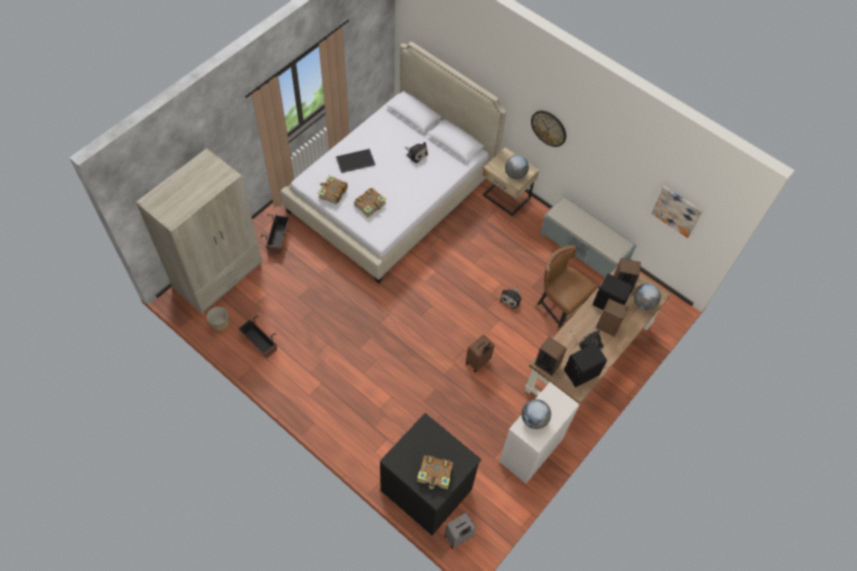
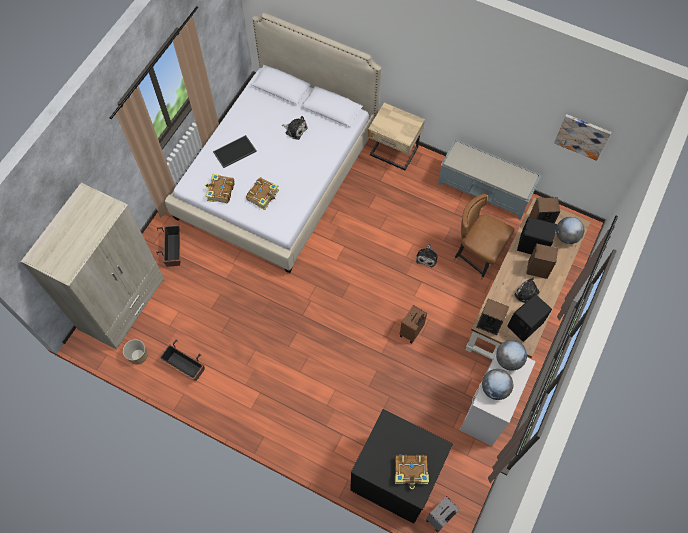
camera: 10 degrees left, 5 degrees up
(515, 174) = (402, 129): globe -> globe (508, 360)
(549, 128) = (430, 76): wall clock -> none

